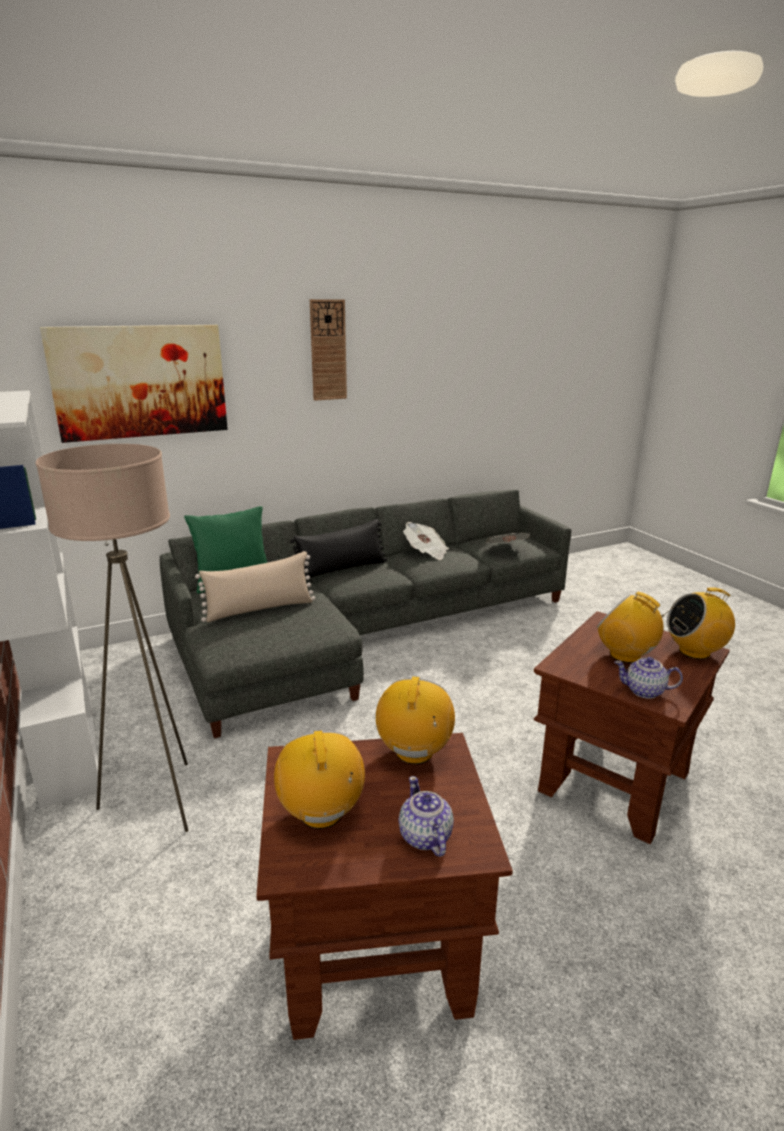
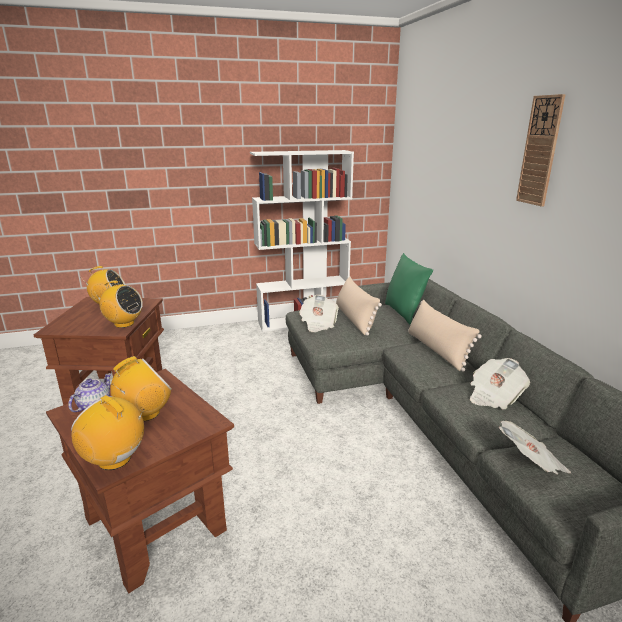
camera: 100 degrees right, 0 degrees up
(140, 382) = (436, 160): picture -> none
(157, 800) = (248, 343): beige floor lamp -> none
(275, 633) = (318, 323): none -> newspaper
(342, 569) = (437, 350): black pillow -> beige pillow
(425, 837) = (72, 321): teapot -> none
(694, 651) = (115, 459): radio -> radio turned 60 degrees counterclockwise

